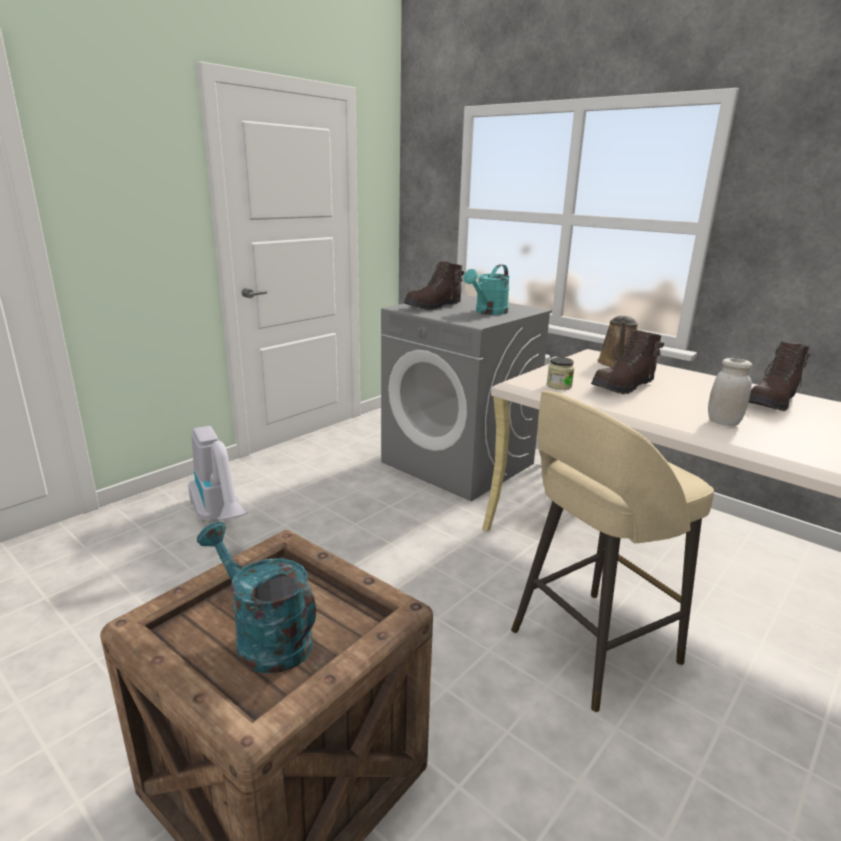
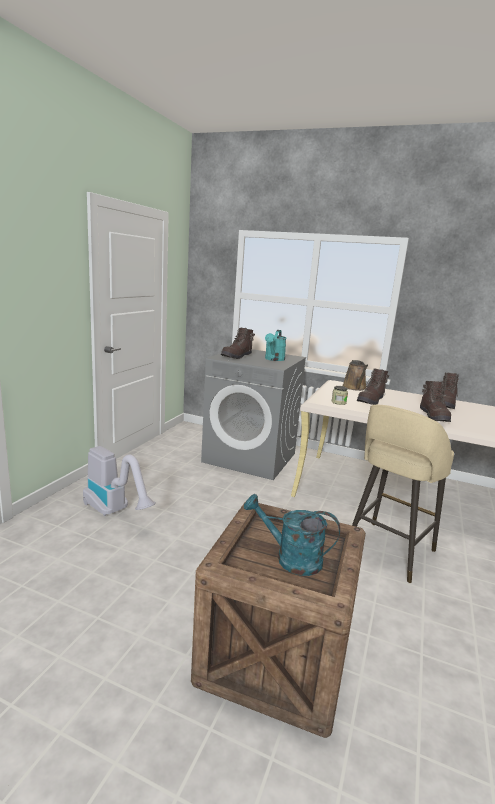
camera: 20 degrees left, 5 degrees down
(723, 422) = (434, 417): white jar -> brown boot

